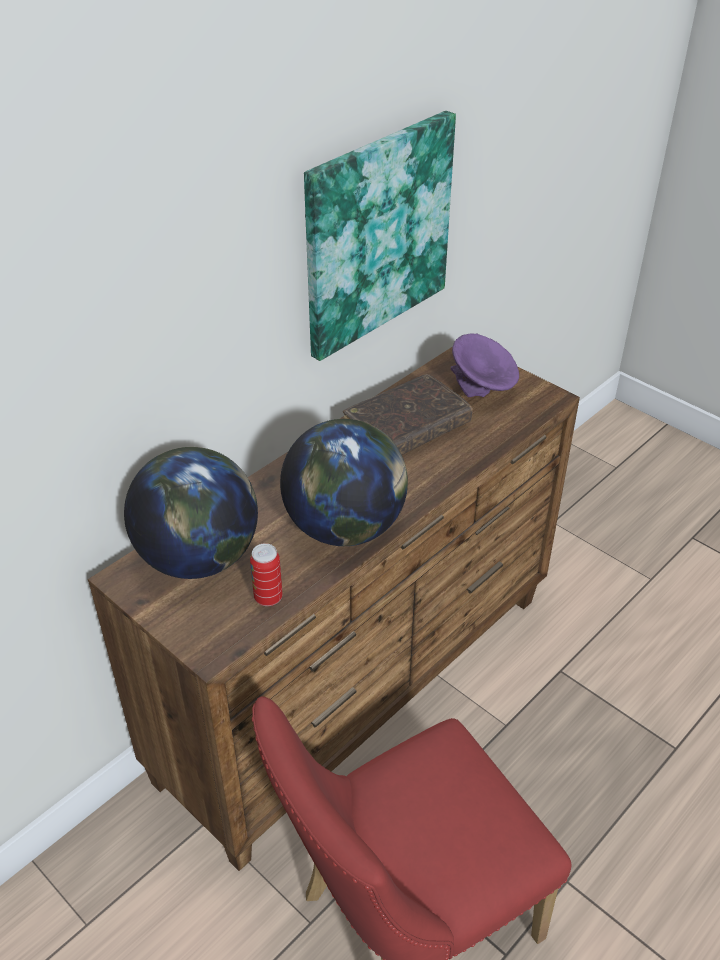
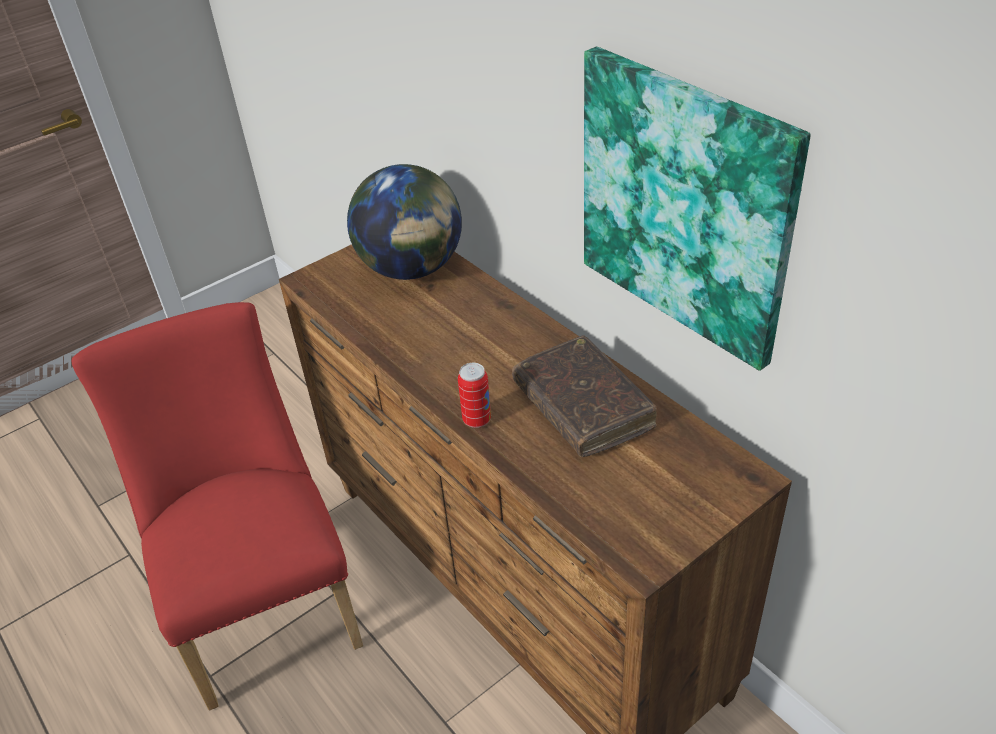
camera: 100 degrees right, 0 degrees up
(268, 598) = (352, 306): can -> can (477, 420)
(345, 527) = (426, 353): globe -> none
(482, 390) = (660, 485): purple bowl -> none

